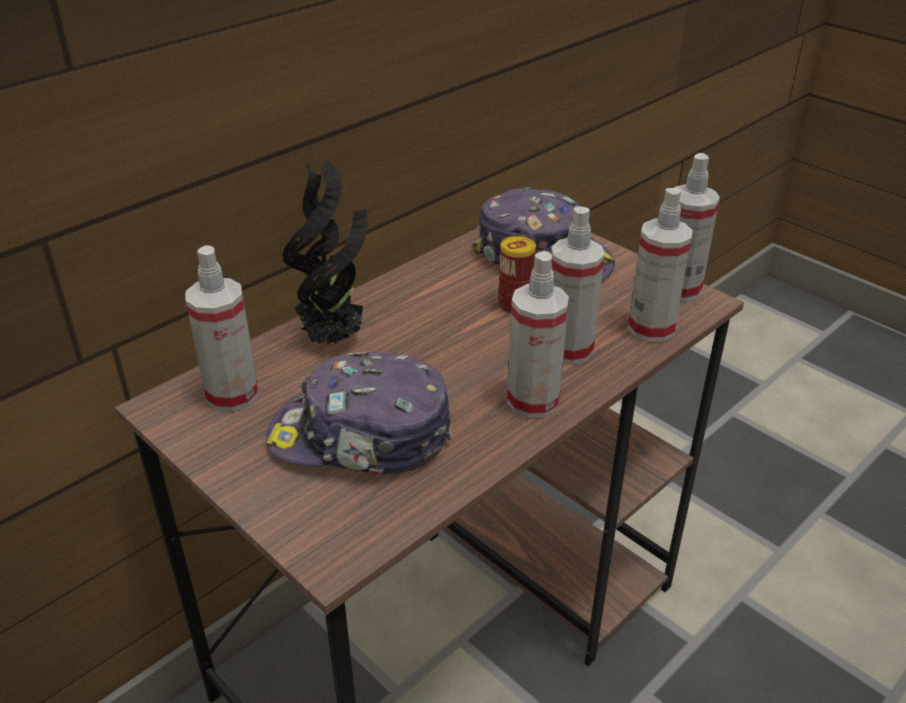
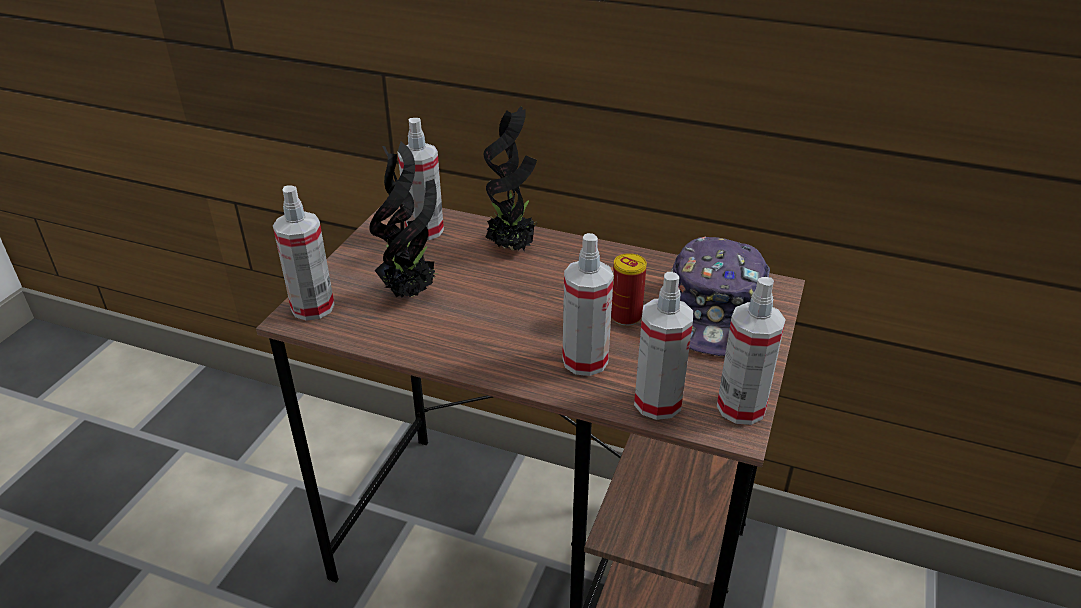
camera: 65 degrees right, 0 degrees up
(361, 437) = (412, 292): cap -> potted plant
(533, 401) = (502, 358): spray bottle -> spray bottle (312, 307)

